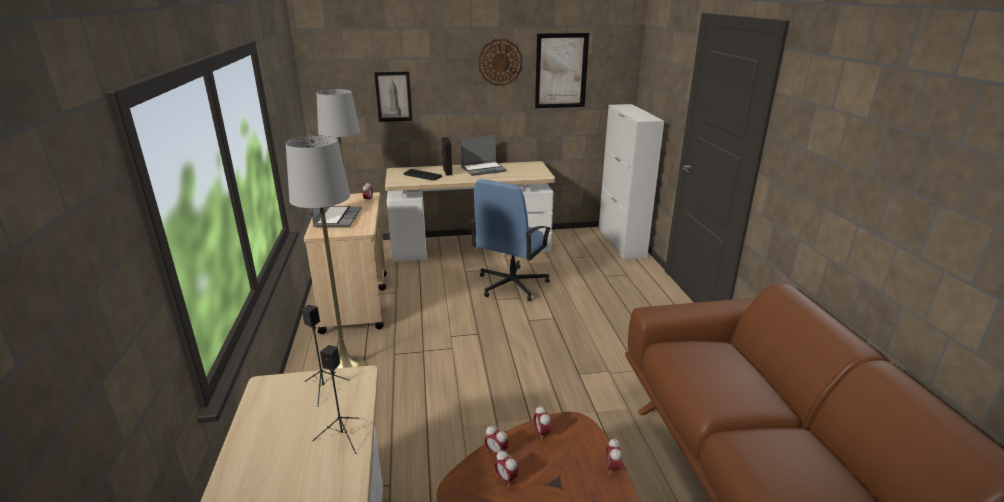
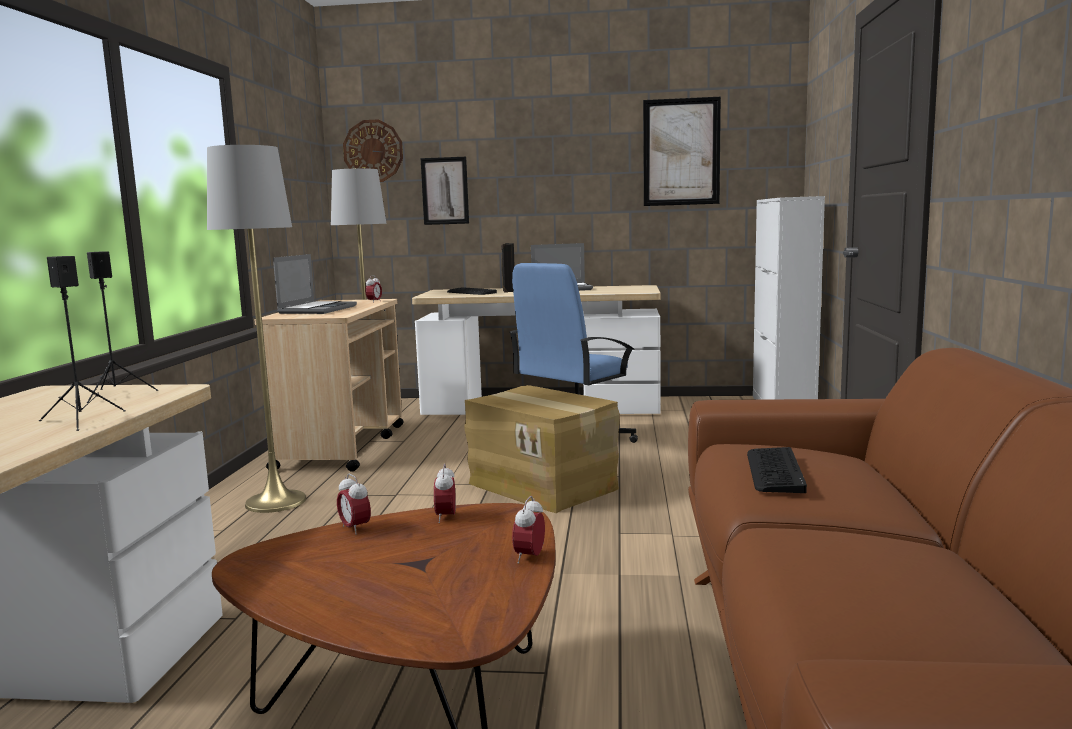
camera: 15 degrees right, 15 degrees down
(500, 62) = (591, 142): wall clock -> wall clock (373, 151)
(506, 479) = (342, 553): alarm clock -> none
(513, 332) = (543, 485): none -> cardboard box
(707, 377) = (774, 471): none -> keyboard

